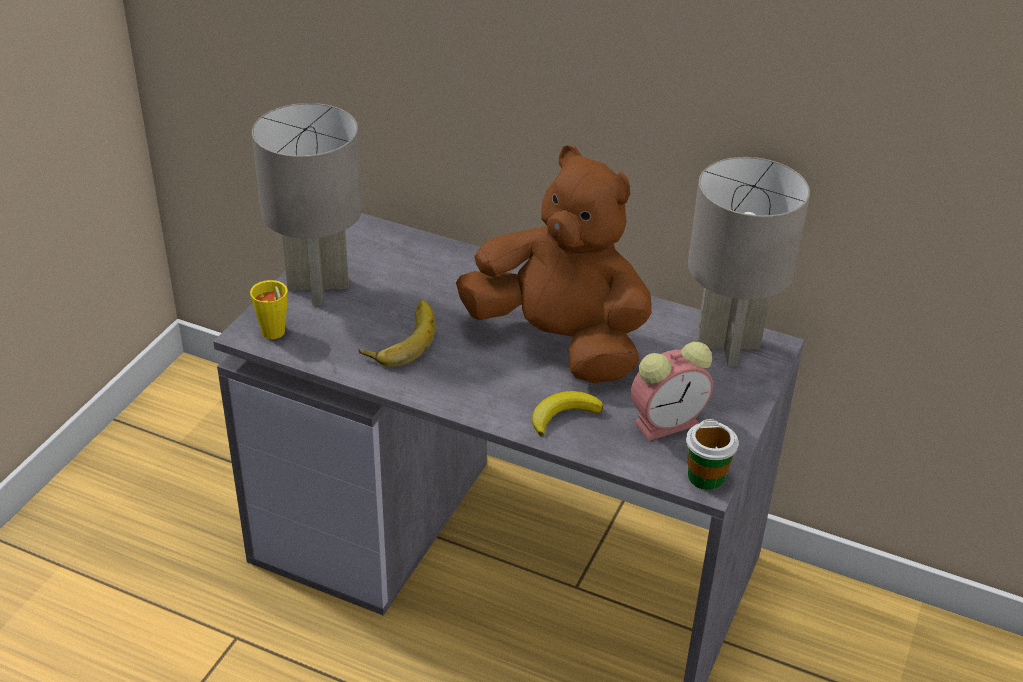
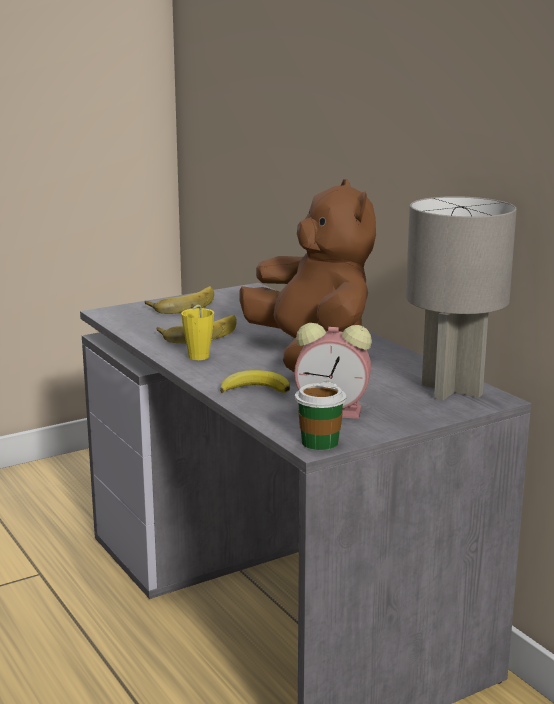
camera: 35 degrees right, 20 degrees down
(274, 335) = (119, 316): yellow cup -> yellow cup (197, 358)
(317, 286) = (182, 304): grey table lamp -> banana

